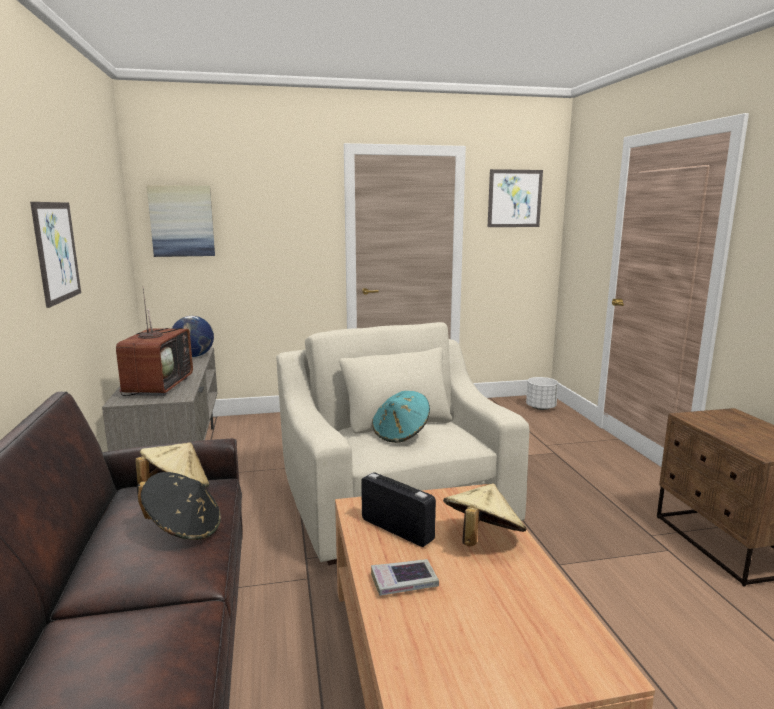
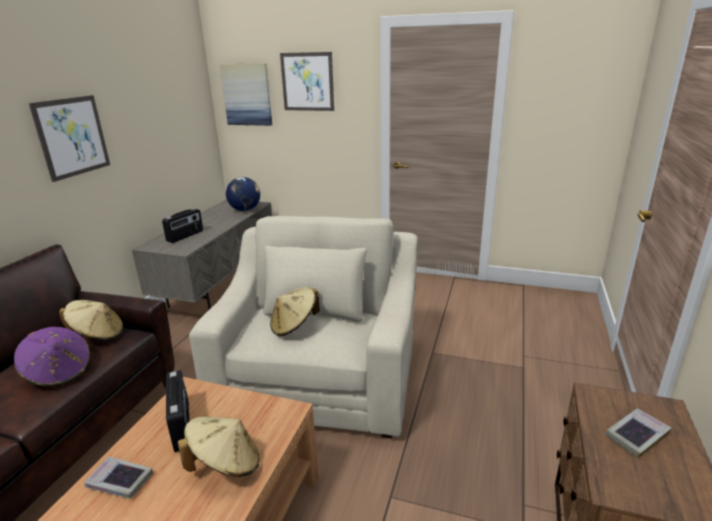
camera: 30 degrees right, 10 degrees up
(158, 386) = (185, 236): television -> radio
(184, 529) = (59, 372): black hat -> purple hat
(401, 433) = (294, 326): turquoise hat -> beige hat
(514, 198) = (572, 71): picture -> picture (307, 82)
(540, 407) = (566, 308): white planter -> none
(738, 428) = (636, 436): none -> book

